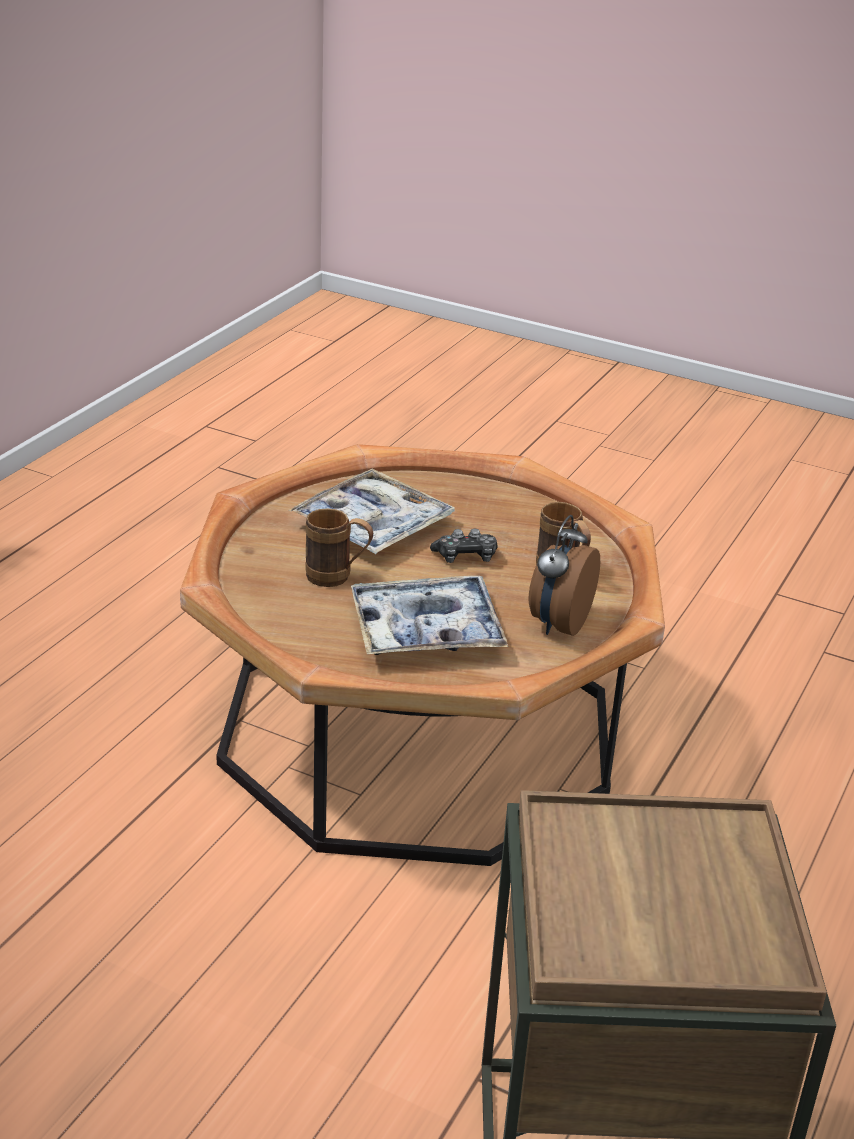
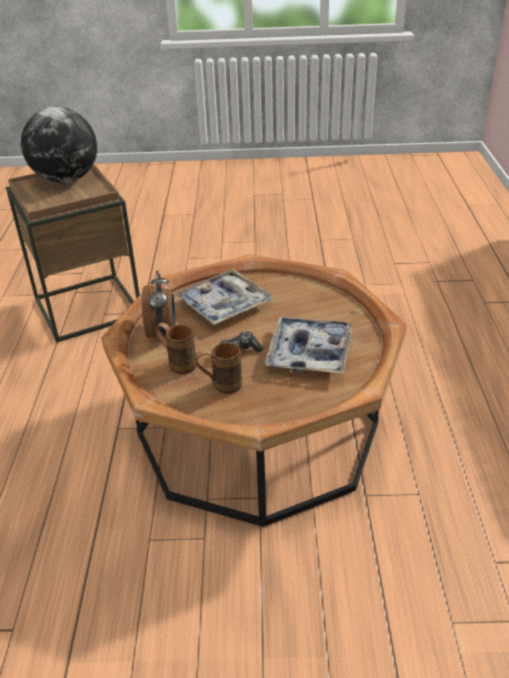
camera: 155 degrees right, 5 degrees up
(338, 578) = (292, 314): brown mug -> brown mug (220, 386)
(639, 924) = (67, 180): none -> globe

